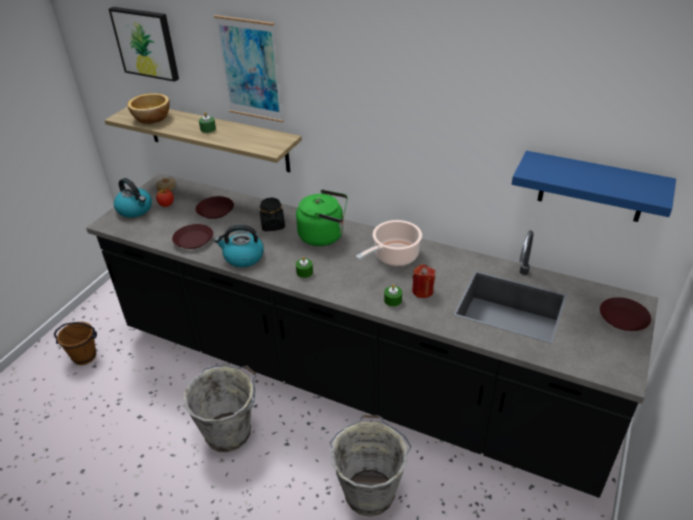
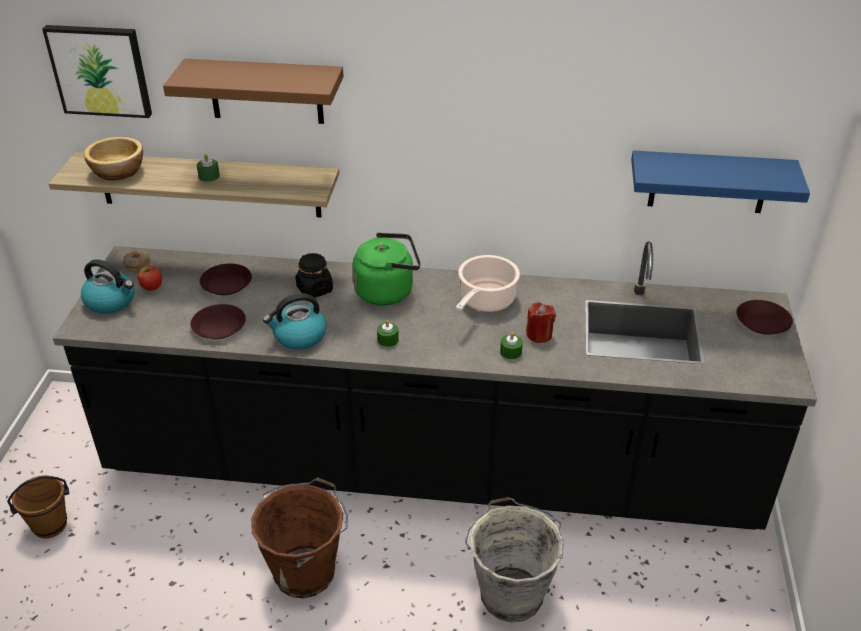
camera: 20 degrees left, 0 degrees up
(230, 432) = (306, 570): grey bucket -> brown bucket
(250, 69) = (266, 91): picture -> brown shelf

